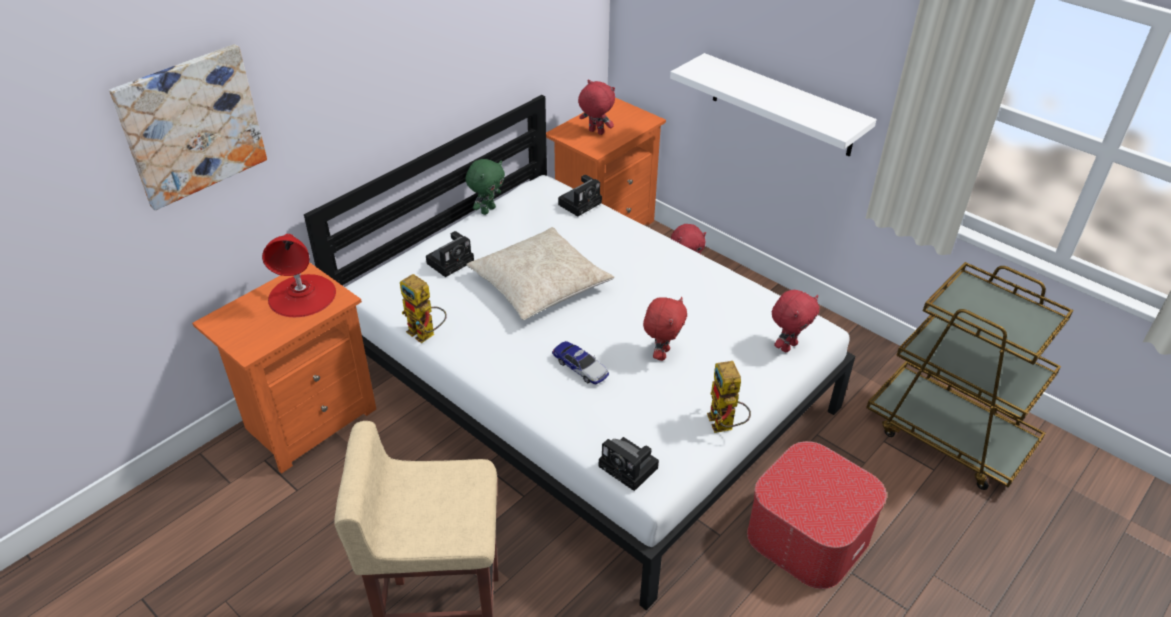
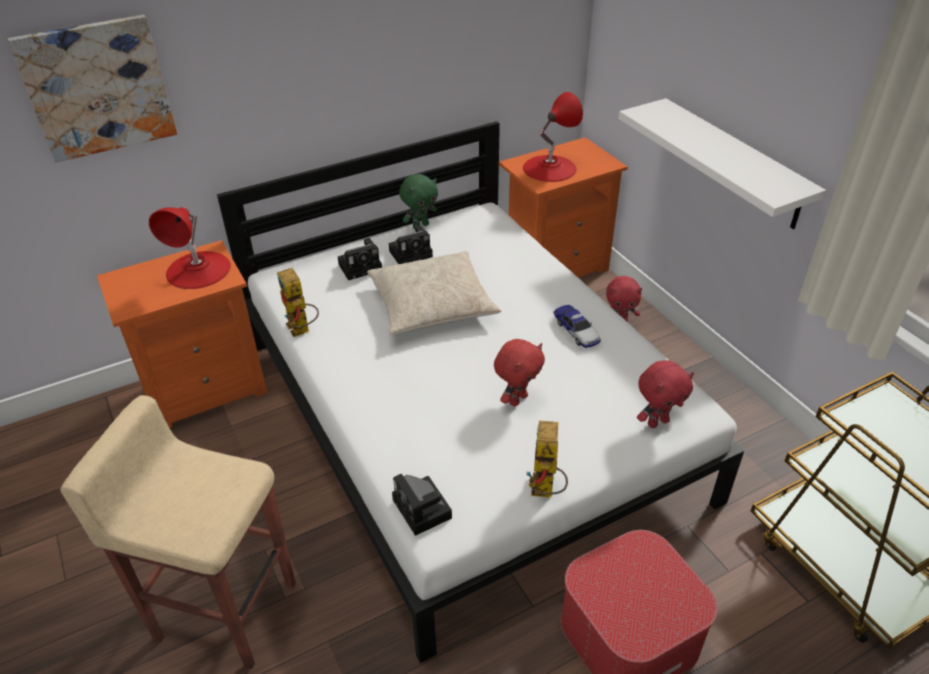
camera: 20 degrees right, 0 degrees up
(580, 367) = (428, 394): toy car -> toy car (576, 331)
(581, 203) = (512, 234): camera -> camera (412, 253)
(595, 132) = (549, 168): red plush toy -> red table lamp

